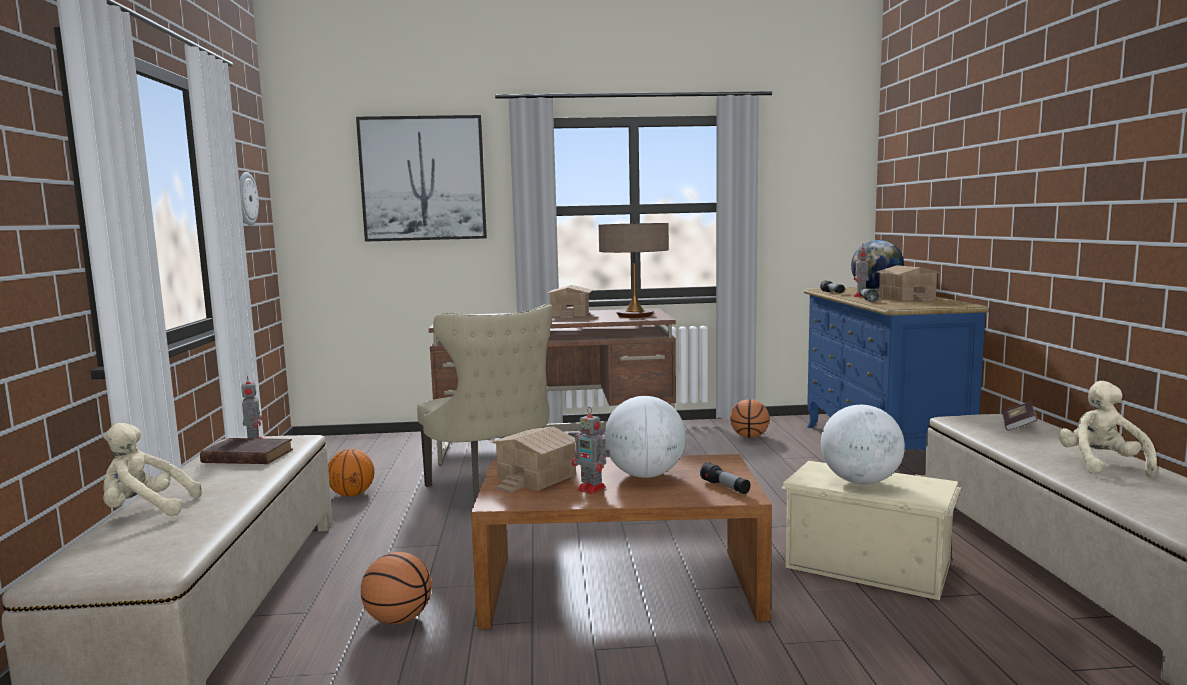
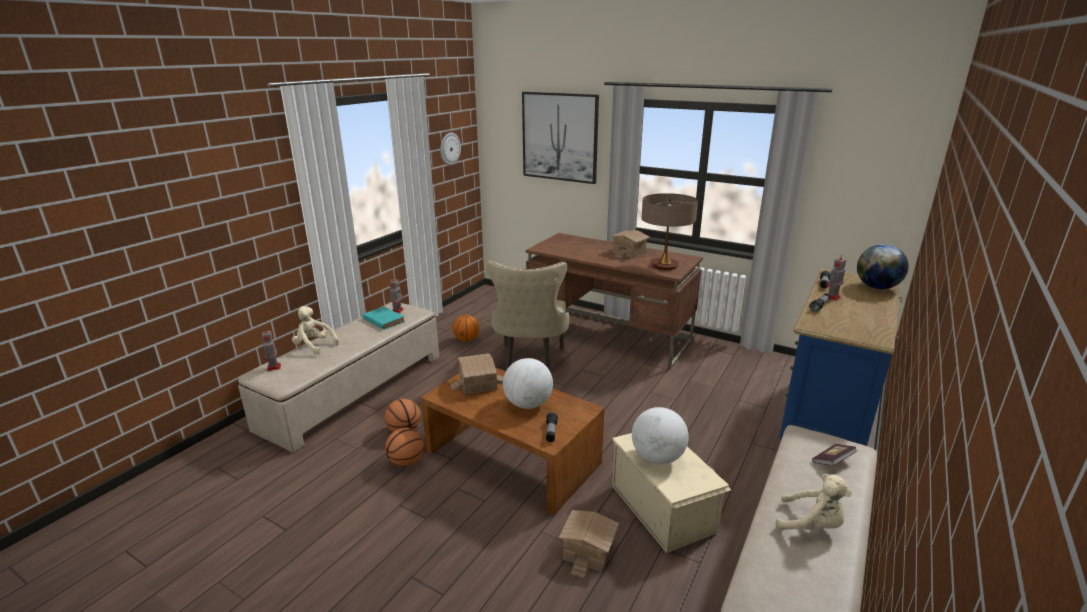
camera: 35 degrees right, 15 degrees up
(246, 456) = (383, 320): brown book -> turquoise book
(592, 489) = (489, 404): toy robot -> toy robot (273, 368)
(749, 437) = (744, 371): basketball -> basketball (406, 462)
(905, 298) = (860, 312): toy house -> toy house (587, 550)
(1101, 465) = (811, 525): beige plush toy -> beige plush toy turned 75 degrees clockwise

